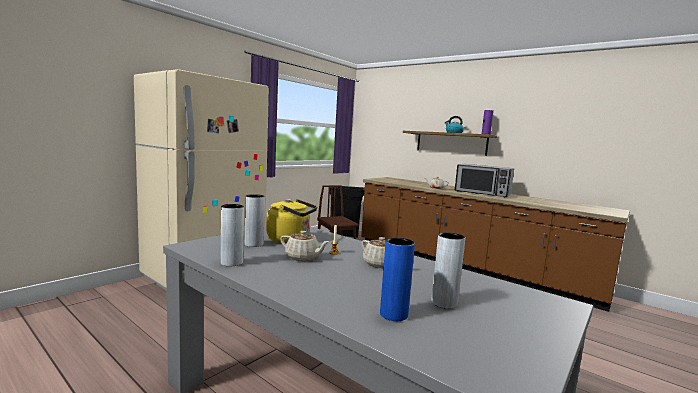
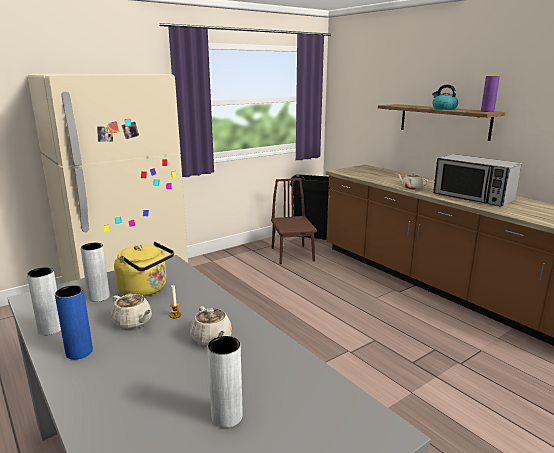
camera: 15 degrees right, 10 degrees up
(393, 314) = (148, 432): blue vase -> blue vase (79, 352)

